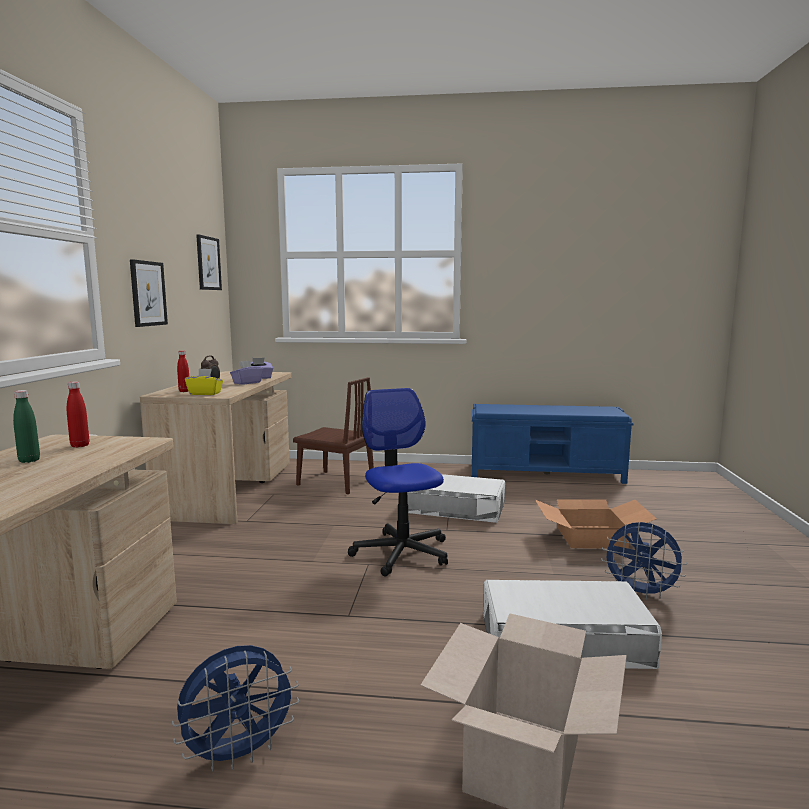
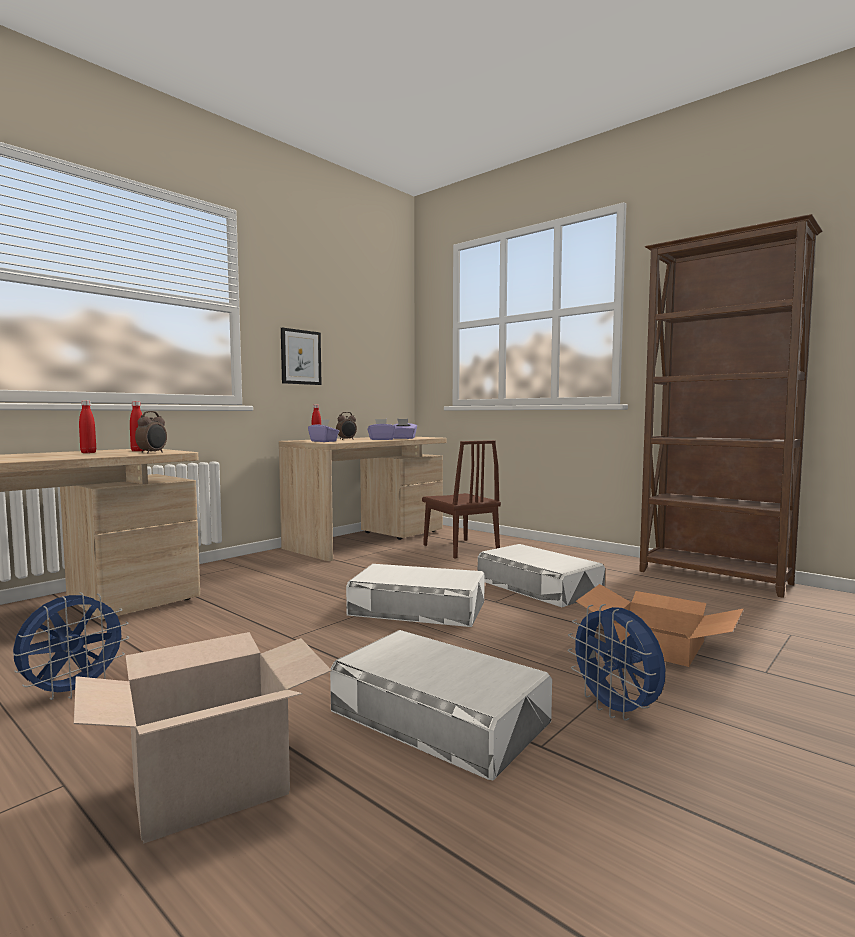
camera: 35 degrees right, 5 degrees down
(29, 460) = (88, 452): green bottle -> red bottle
(129, 448) = (153, 453): none -> alarm clock
(205, 393) = (324, 441): yellow tissue box -> purple tissue box
(208, 263) = (385, 337): picture -> none
(239, 754) = (73, 691): blue fan -> blue fan turned 60 degrees counterclockwise
(401, 553) = (418, 608): office chair -> white storage box
(546, 473) = (714, 578): blue bench -> brown bookcase

